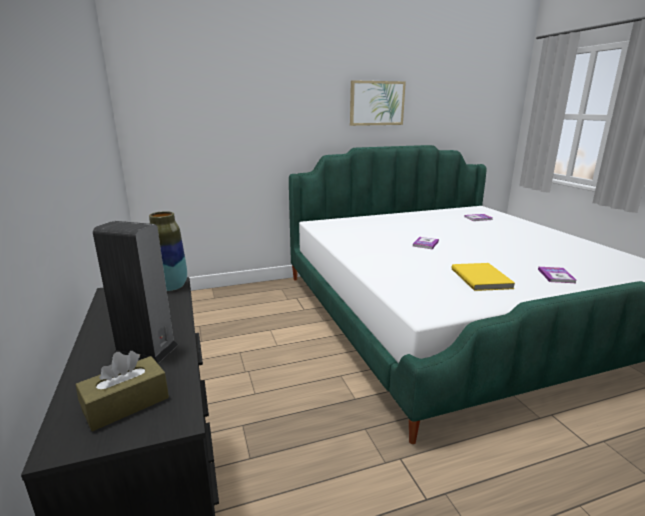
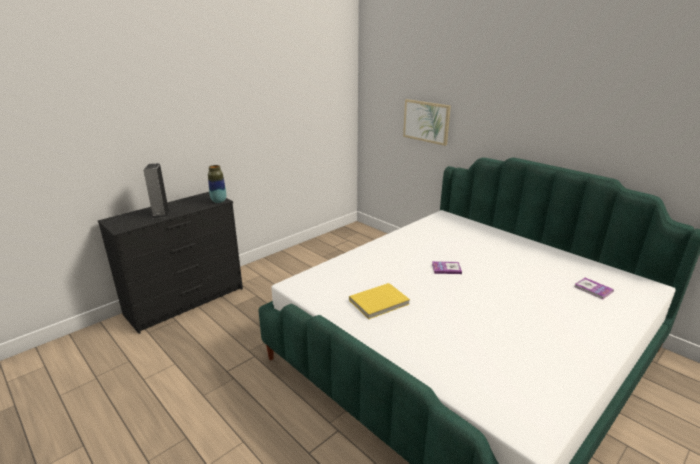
camera: 65 degrees right, 5 degrees up
(126, 404) = (127, 221): brown tissue box -> none
(376, 103) = (552, 115): picture -> picture (426, 121)
(556, 276) = (425, 343): book -> none

